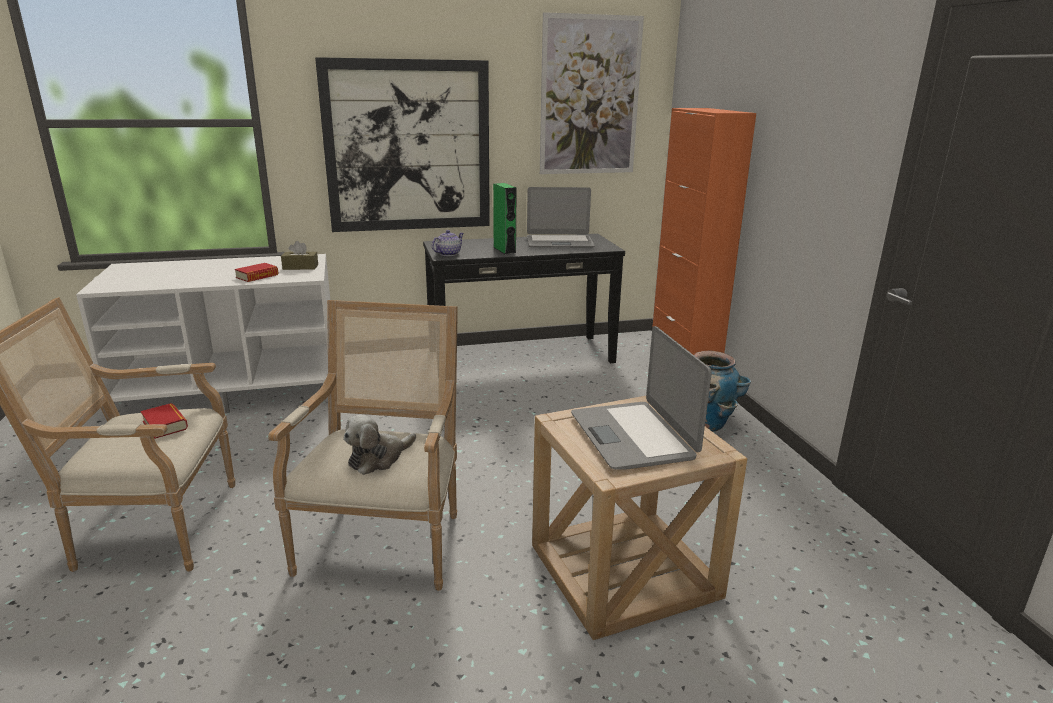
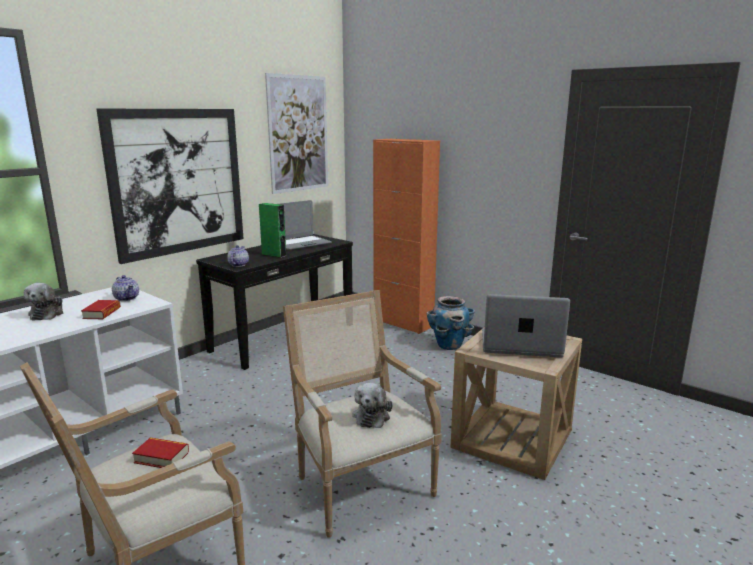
camera: 35 degrees left, 5 degrees down
(224, 267) = (48, 313): none -> plush toy
(300, 267) = (127, 298): brown tissue box -> teapot
(633, 436) = (520, 345): laptop -> laptop turned 150 degrees clockwise

